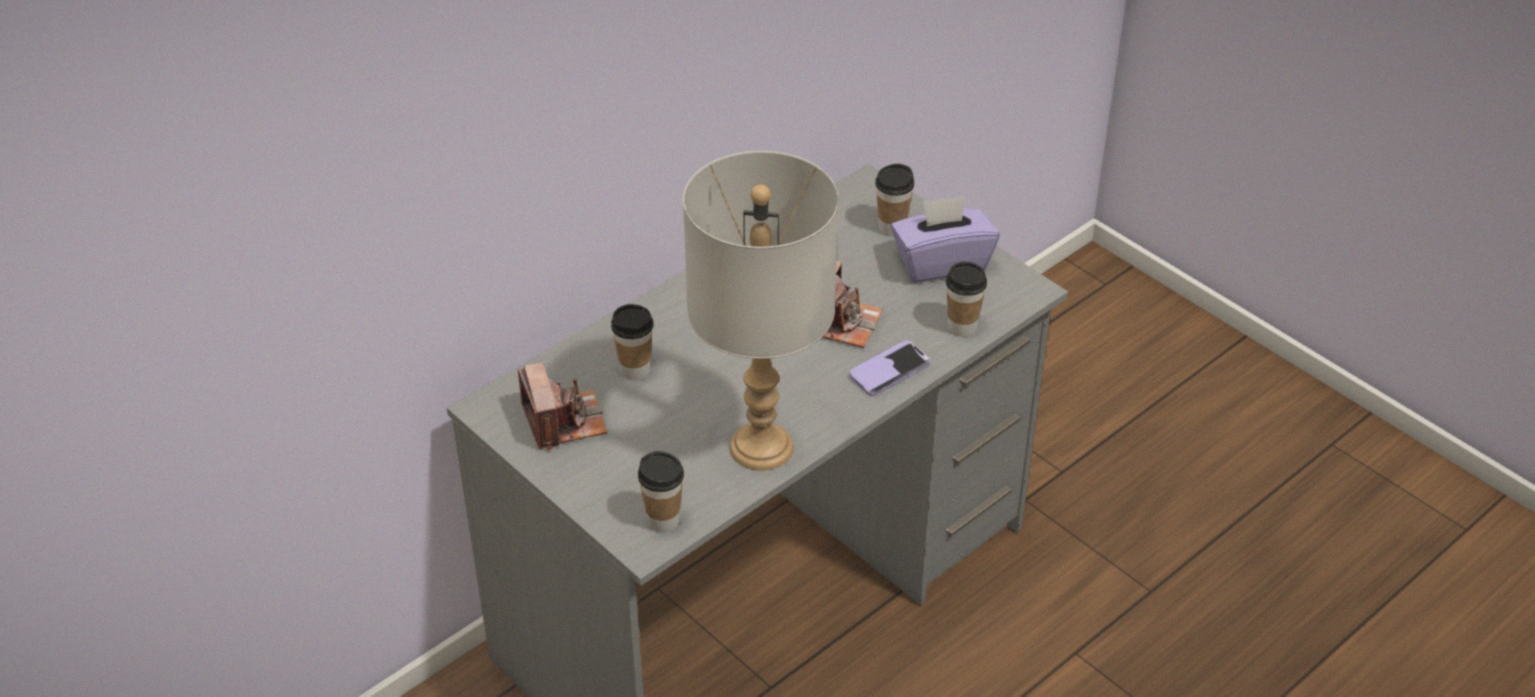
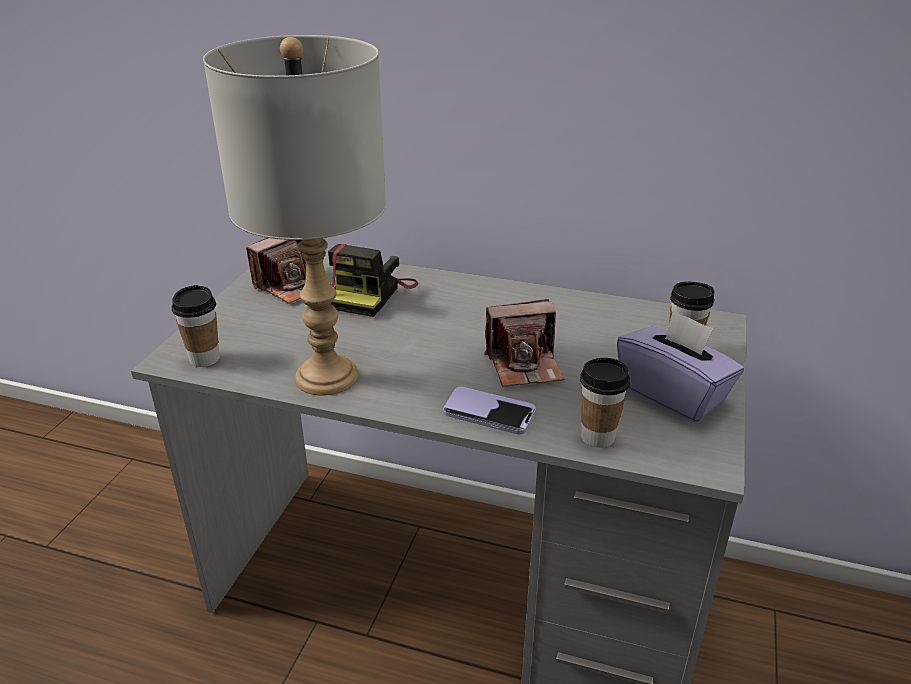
camera: 60 degrees right, 10 degrees down
(635, 370) = (371, 294): cup -> camera

